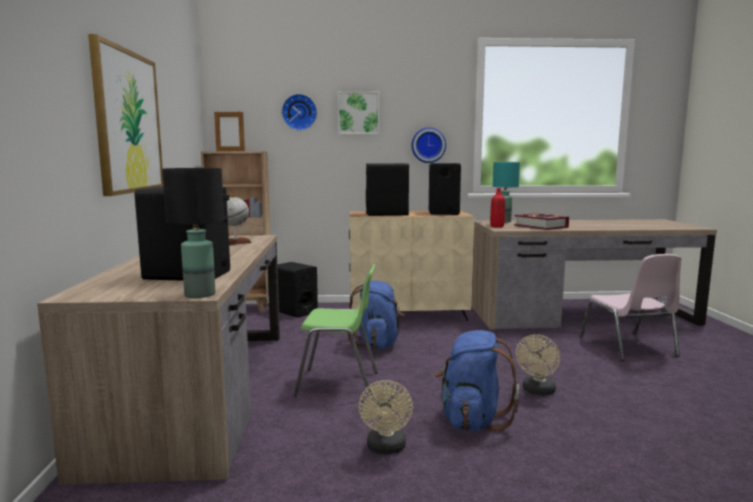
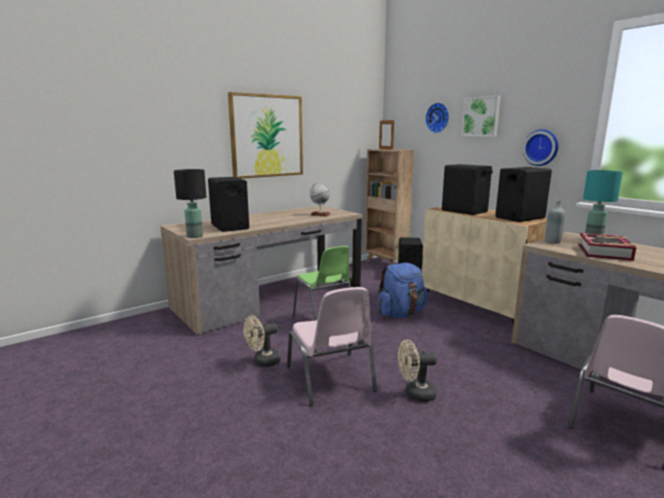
camera: 55 degrees right, 5 degrees up
(472, 419) = (331, 379): blue backpack -> pink chair
(497, 226) = (552, 242): red bottle -> grey bottle

